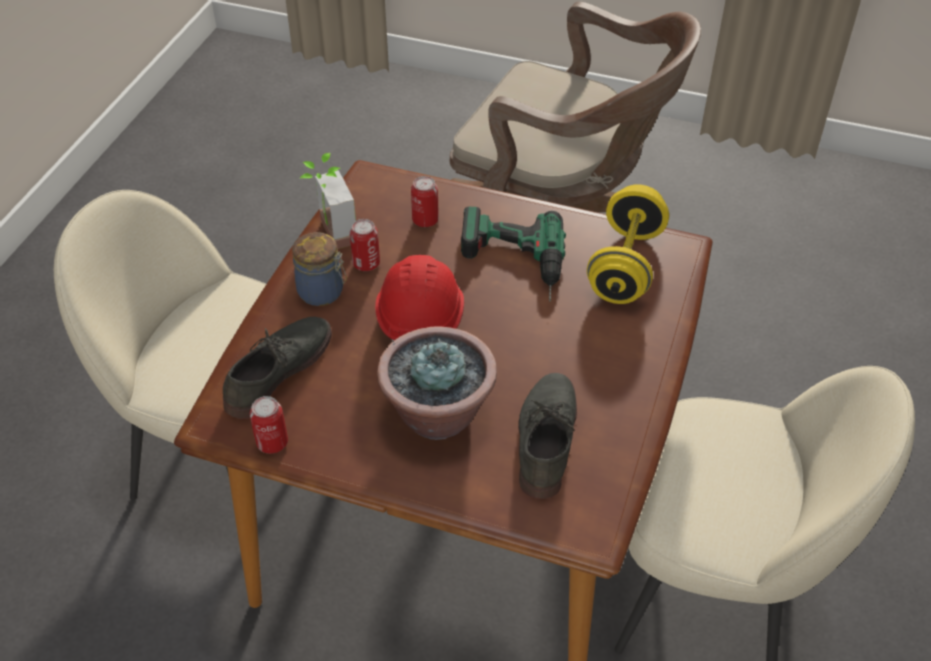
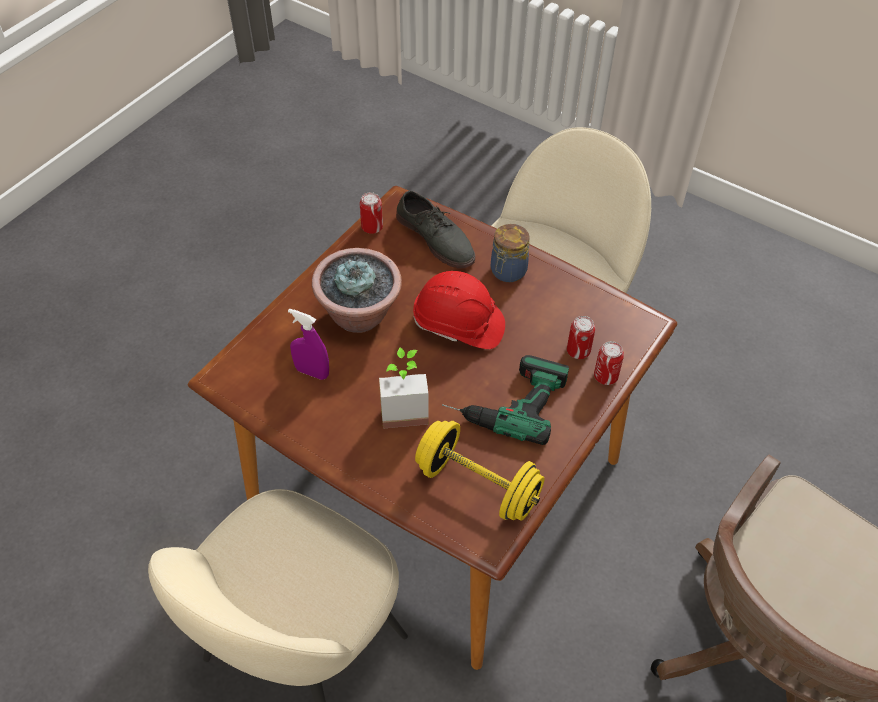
camera: 105 degrees right, 5 degrees up
(329, 234) = (575, 285): potted plant -> potted plant (403, 408)
(366, 263) = (533, 303): can -> can (605, 376)
(545, 437) = (312, 372): grey shoe -> purple spray bottle

